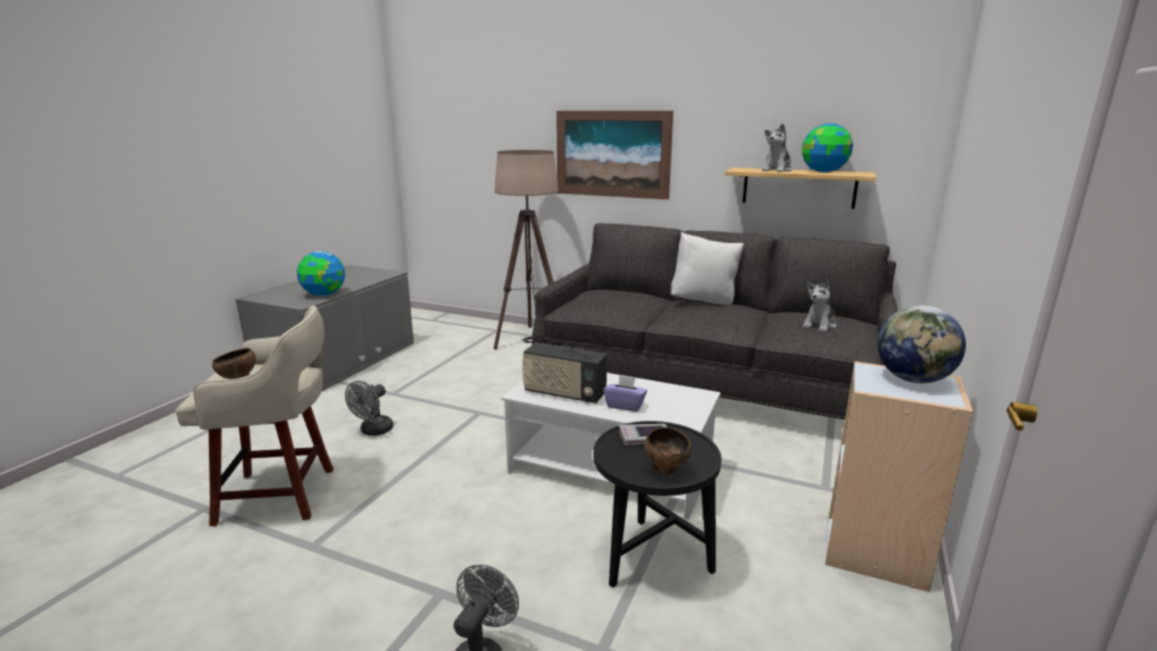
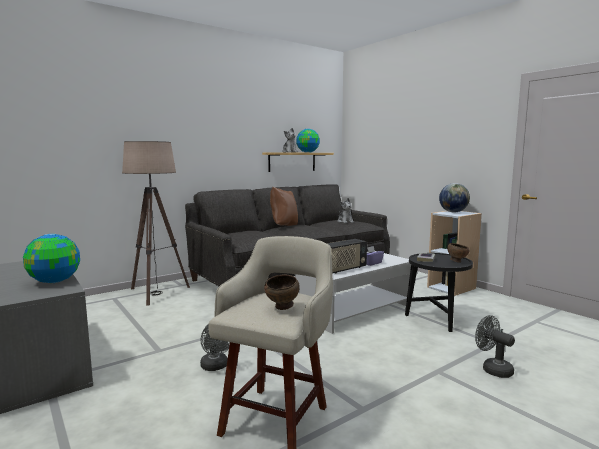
camera: 60 degrees left, 10 degrees down
(612, 154) = (191, 146): picture -> none
(704, 301) = (283, 226): white pillow -> brown pillow

